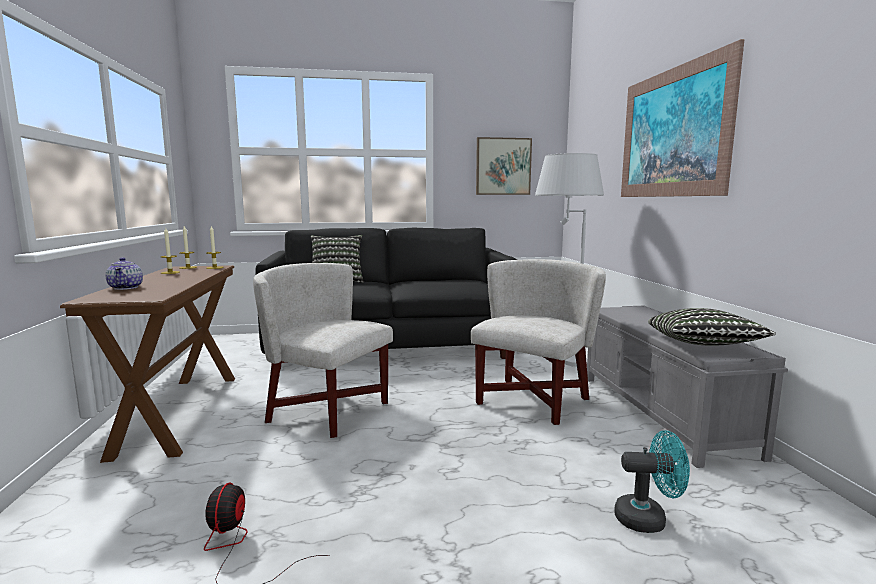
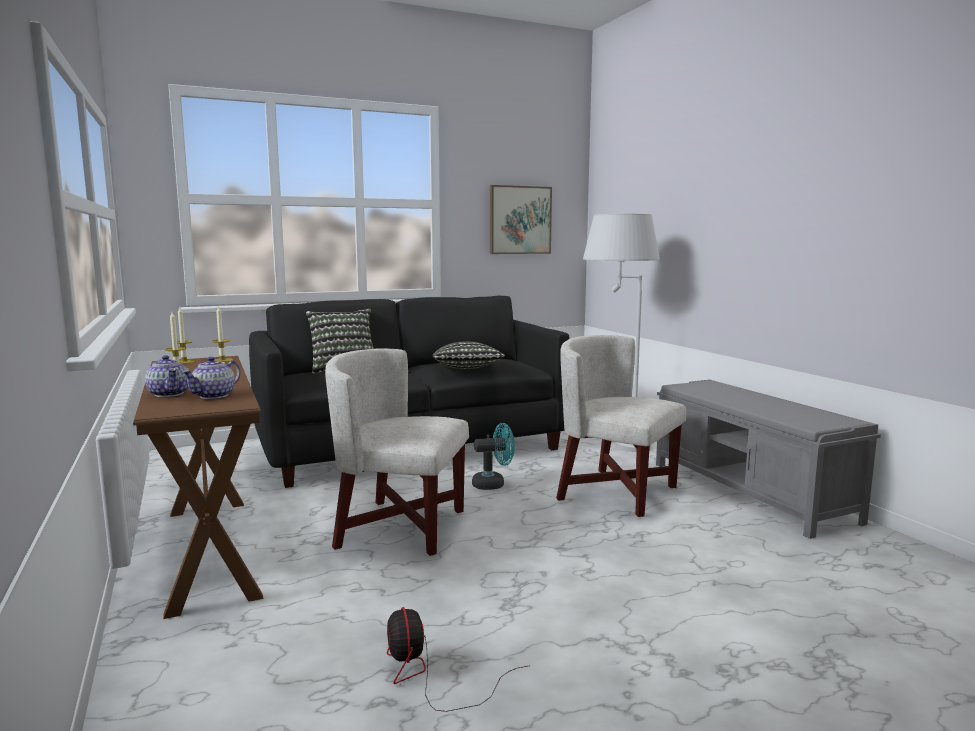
camera: 15 degrees left, 0 degrees up
(152, 290) = (214, 395): none -> teapot
(532, 400) = (616, 492): white armchair -> white armchair turned 75 degrees counterclockwise
(648, 518) = (795, 588): turquoise fan -> turquoise fan (493, 484)
(672, 133) = (736, 196): picture -> none
(702, 345) = (802, 418): pillow -> pillow (466, 370)

